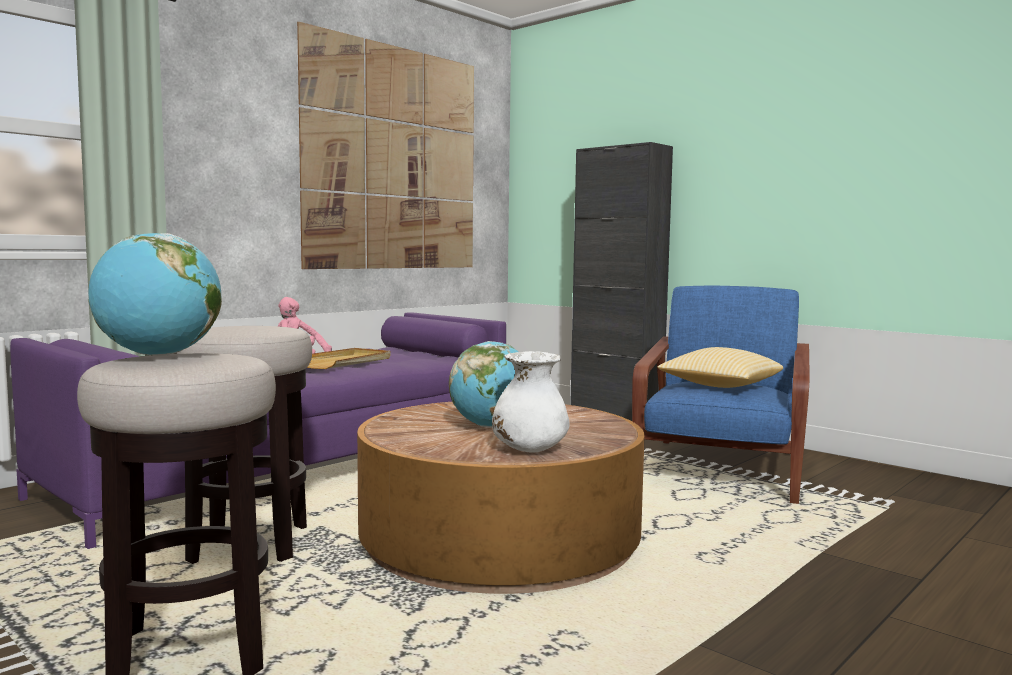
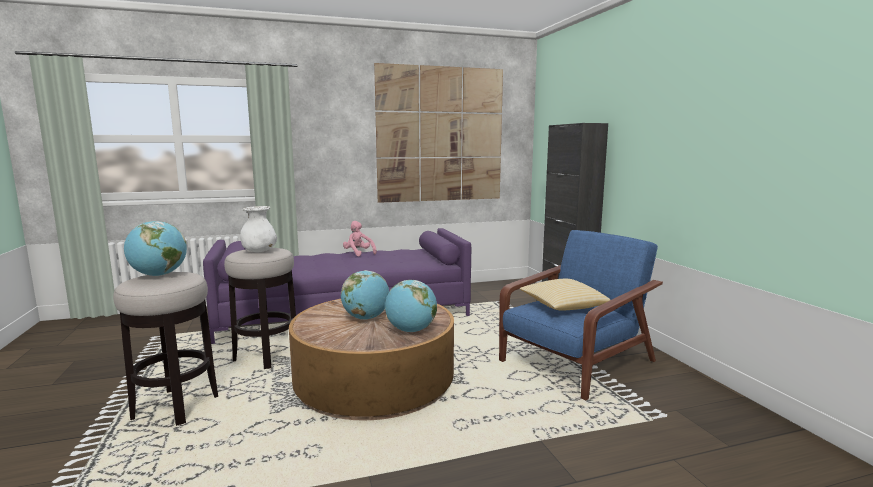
camera: 30 degrees right, 5 degrees up
(344, 362) = (369, 260): beige tray -> none
(529, 450) = (348, 339): white vase -> white vase (259, 251)
(593, 430) = (411, 331): none -> globe

